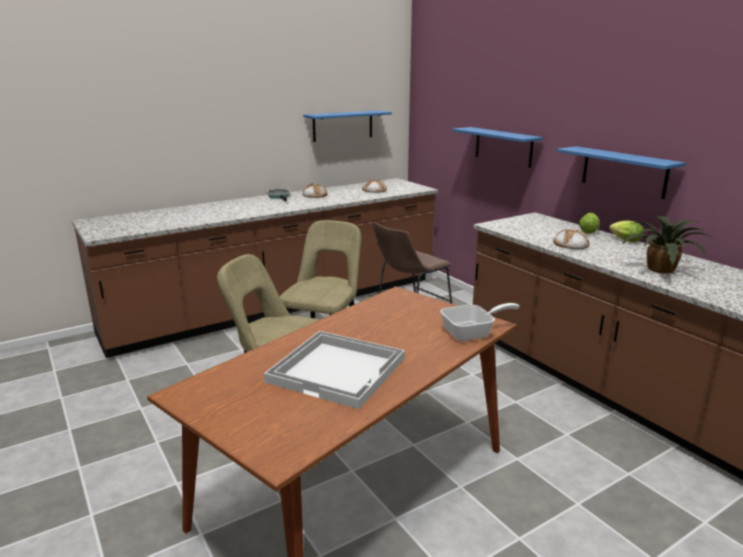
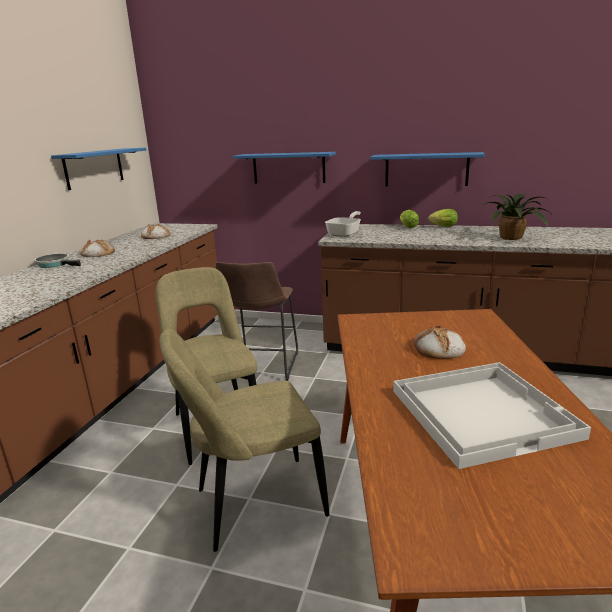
camera: 40 degrees left, 0 degrees up
(472, 333) = (485, 327): frying pan -> frying pan (345, 233)
(570, 244) = (421, 237): bread -> bread (438, 349)

